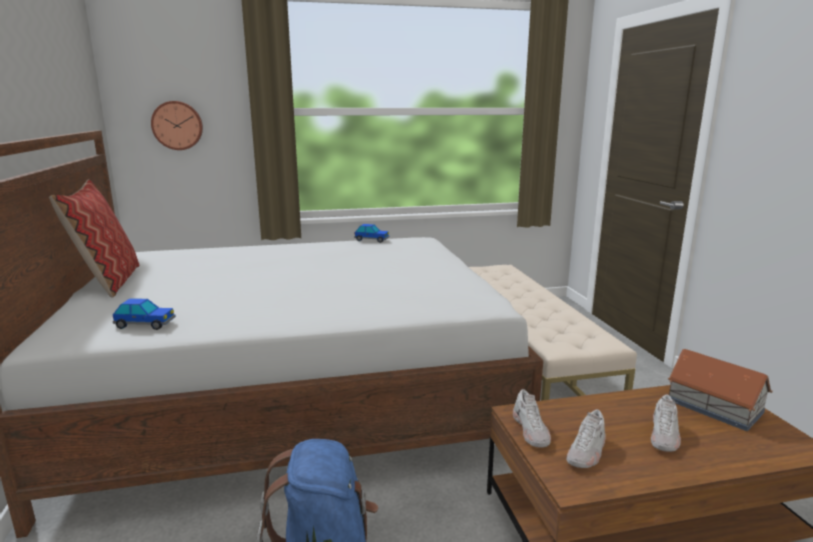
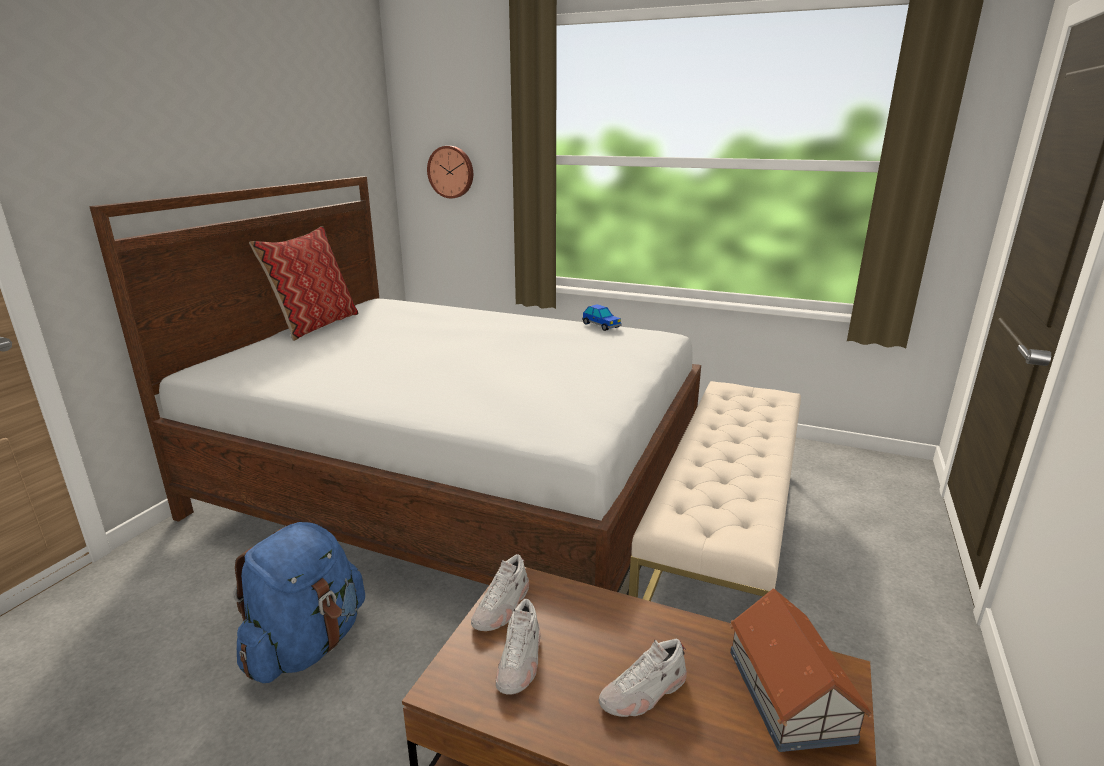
camera: 35 degrees right, 5 degrees up
(145, 324) = (269, 372): toy car -> none
(587, 452) = (520, 661): white shoe -> white shoe turned 60 degrees counterclockwise

